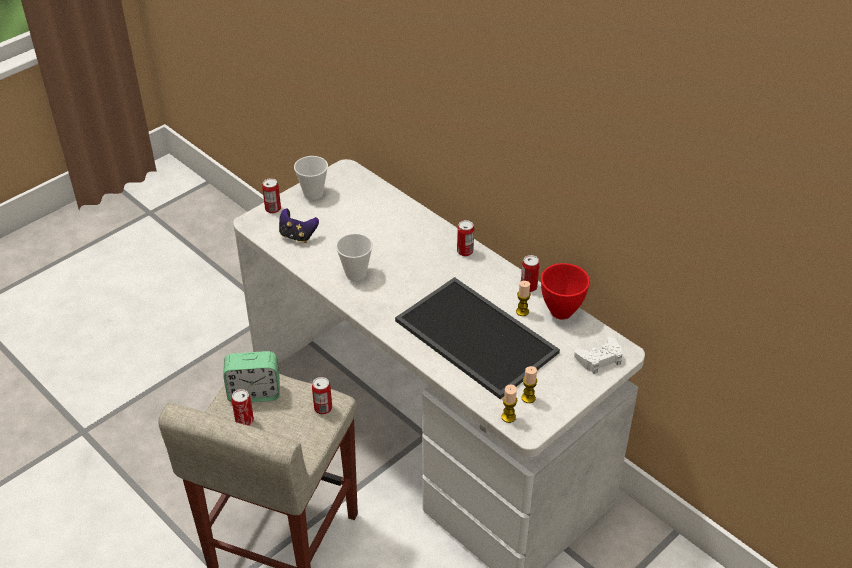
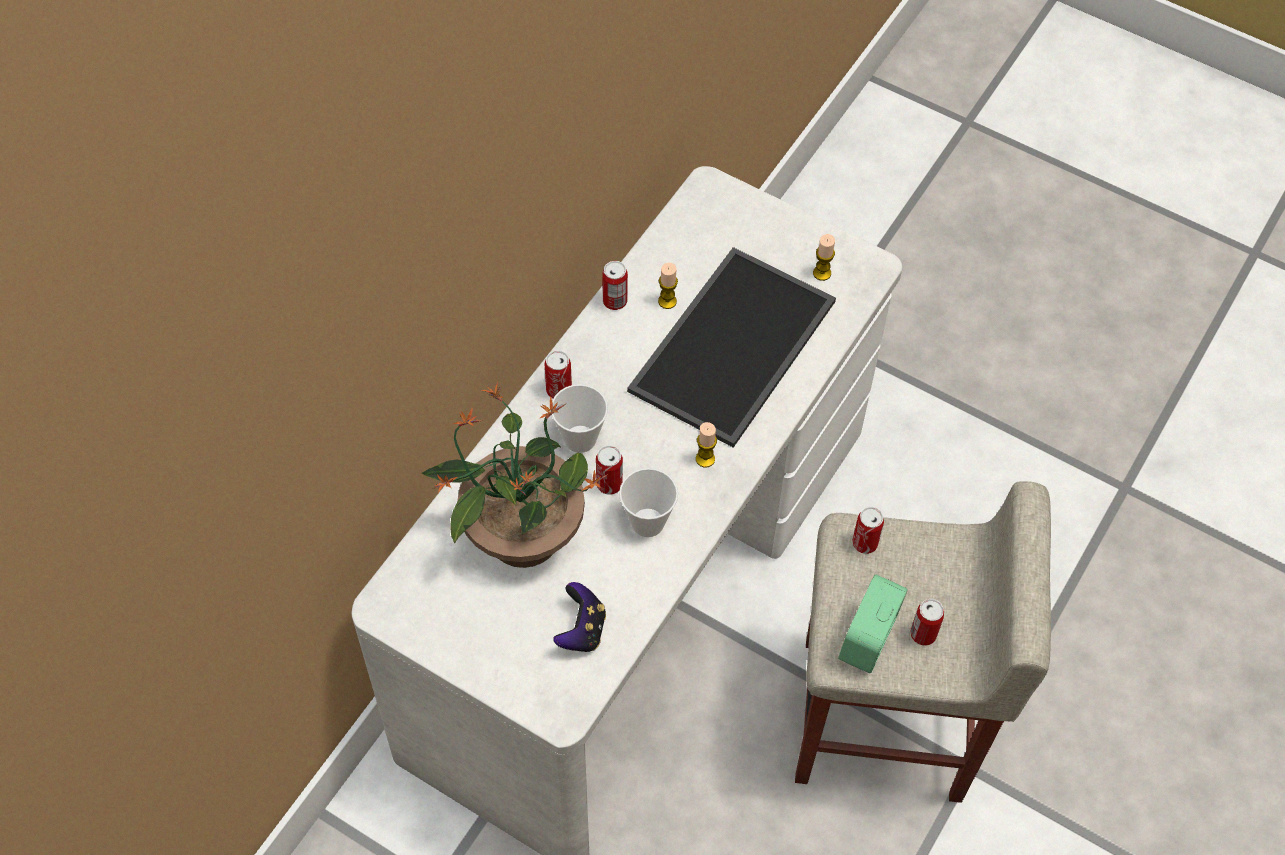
camera: 105 degrees left, 15 degrees up
(254, 393) = (868, 639): alarm clock -> alarm clock turned 135 degrees counterclockwise
(273, 209) = (520, 690): can -> can (609, 484)
(313, 193) = (464, 639): cup -> cup (580, 439)
(369, 222) = (521, 534): none -> potted plant
(508, 417) = (861, 289): candle -> candle (705, 459)
(562, 312) = (654, 256): red bowl -> none
(599, 359) = (729, 209): white game controller -> none

